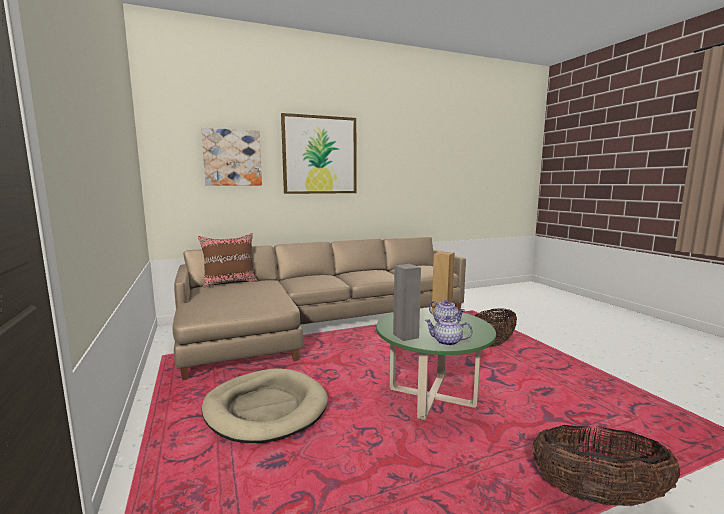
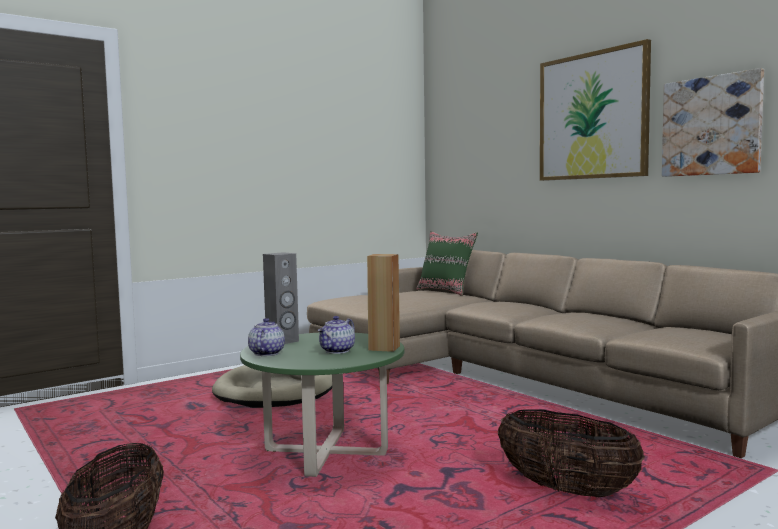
camera: 75 degrees right, 5 degrees down
(230, 282) = (446, 291): brown pillow -> green pillow
(232, 157) = (492, 136): picture -> picture (711, 126)

